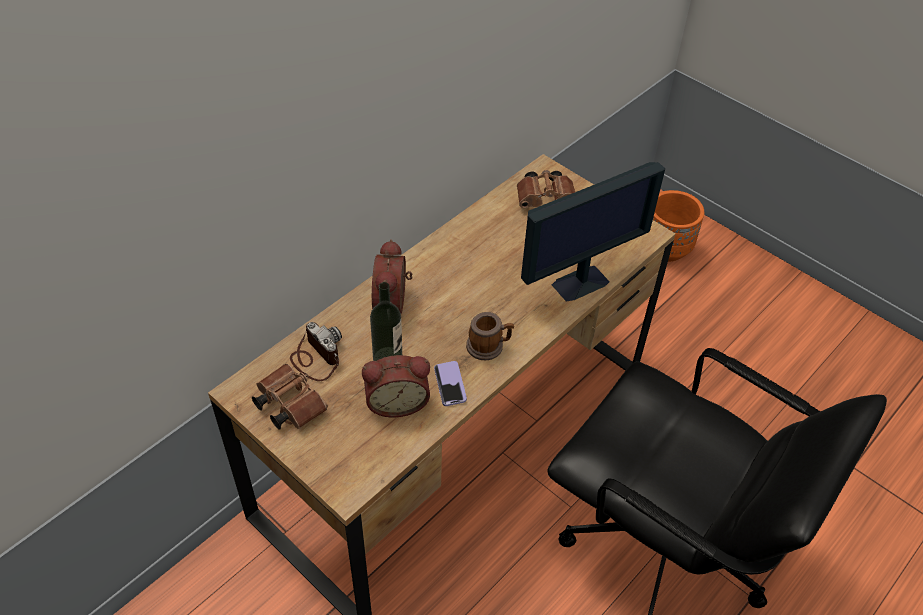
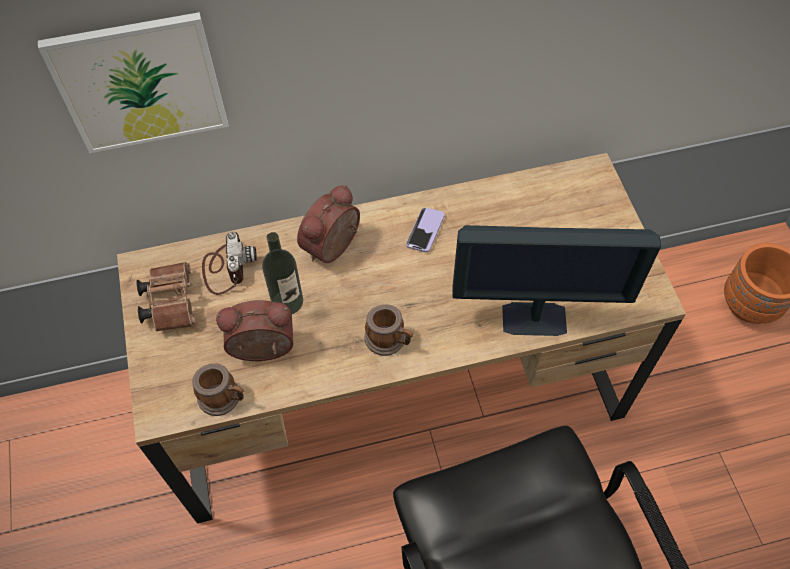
camera: 35 degrees right, 10 degrees up
(232, 195) = (140, 83): none -> picture
(392, 450) = (223, 397): none -> mug
(397, 401) = (263, 351): alarm clock -> alarm clock turned 150 degrees clockwise
(450, 384) = (323, 360): phone -> phone (425, 230)
(547, 199) = (571, 207): brown binoculars -> none

